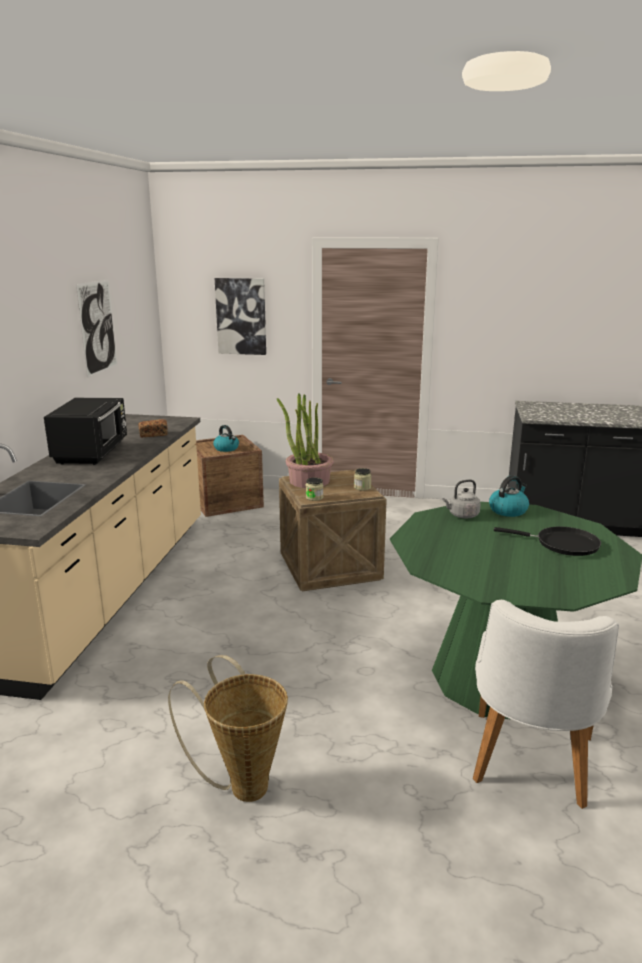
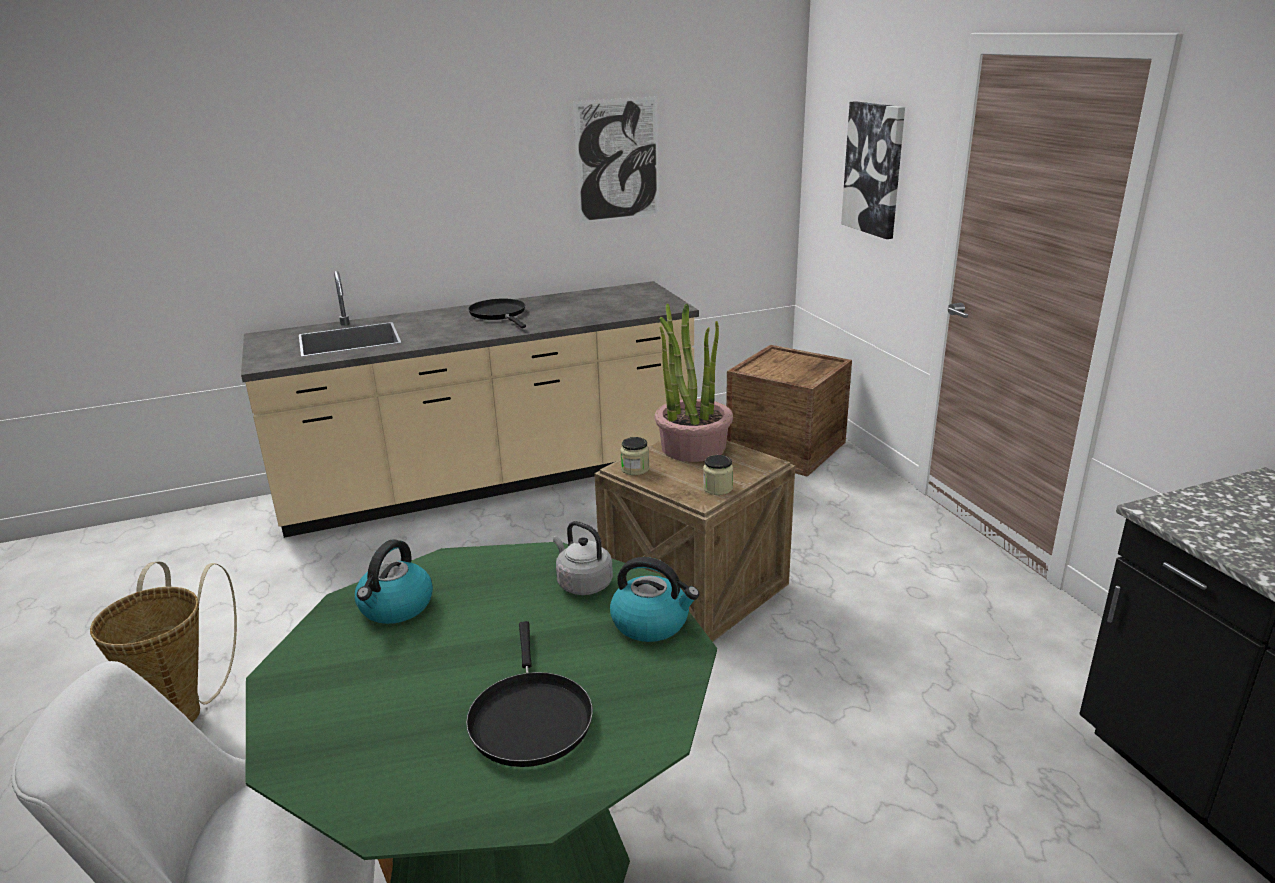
camera: 60 degrees right, 5 degrees up
(92, 453) = (499, 314): black microwave -> black frying pan
(153, 435) = (595, 314): bread -> none
(226, 448) = (787, 371): kettle -> kettle (395, 607)

